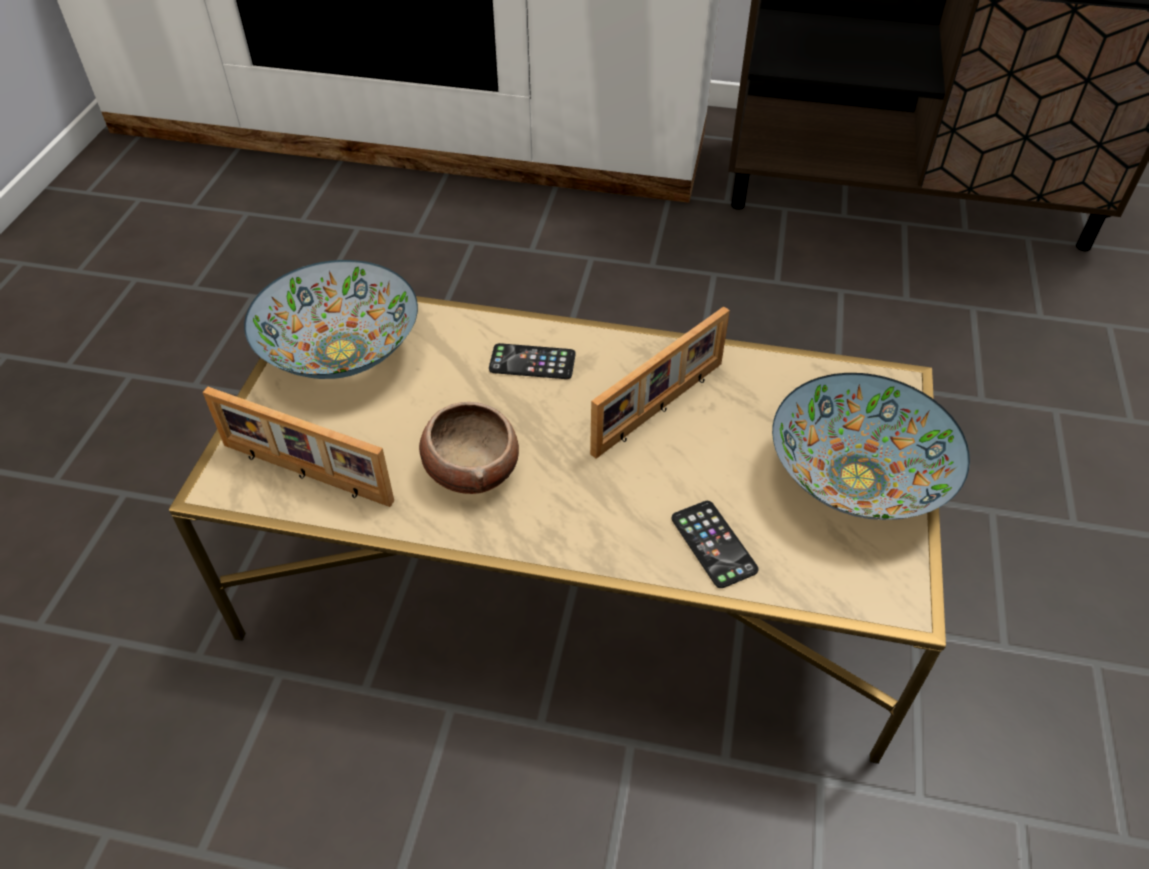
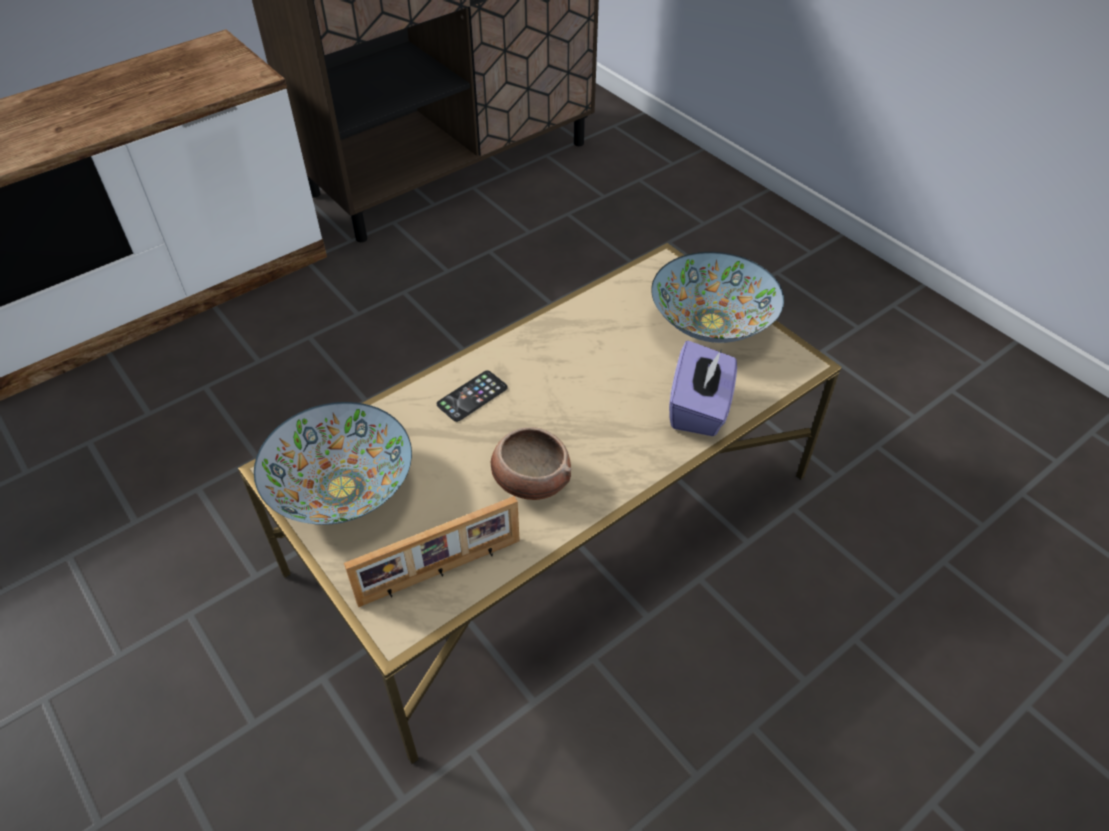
camera: 50 degrees left, 0 degrees up
(660, 409) = (578, 364): picture frame -> none
(713, 544) = (699, 408): phone -> purple tissue box

